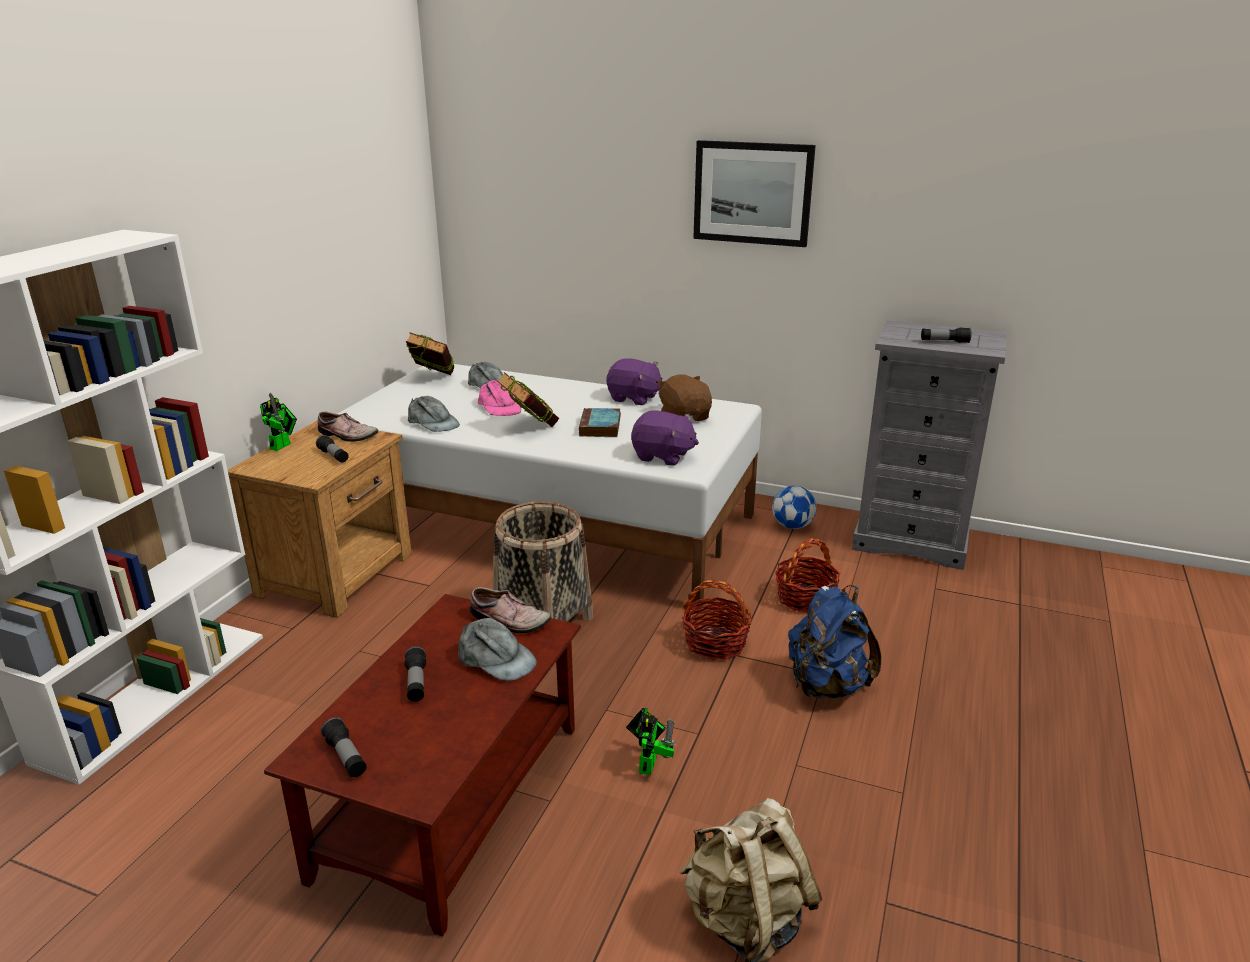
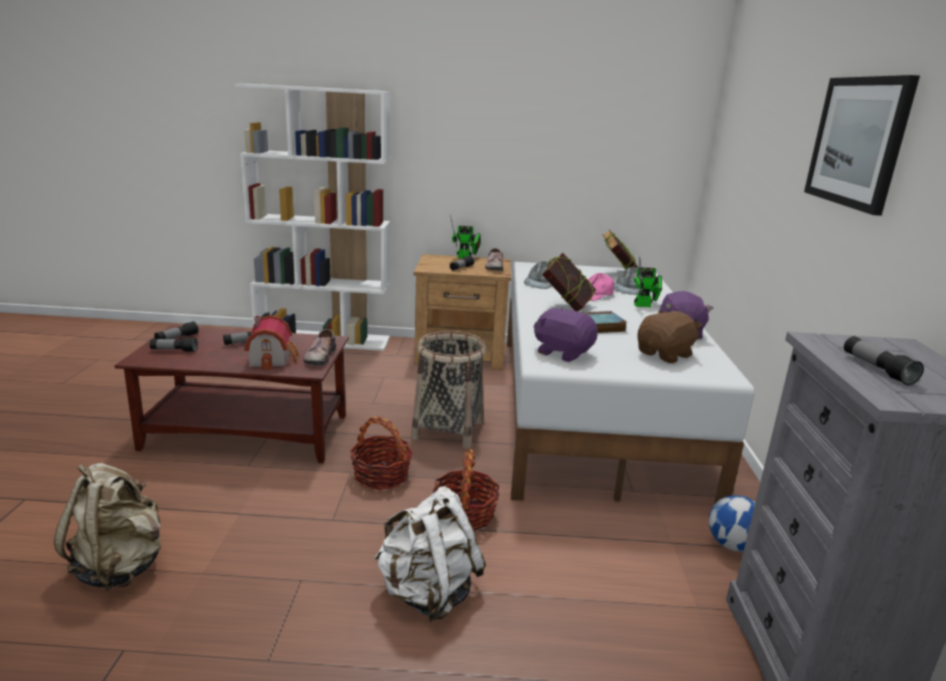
camera: 70 degrees right, 5 degrees down
(405, 757) = (174, 350): none -> flashlight
(496, 659) = (273, 359): grey cap -> toy house
(648, 762) = (292, 500): toy robot -> toy robot (645, 305)
(663, 456) = (563, 352): purple plush toy -> purple plush toy turned 120 degrees clockwise
(805, 598) = (582, 566): basket -> basket (381, 476)
(827, 685) = (428, 593): blue backpack -> white backpack

